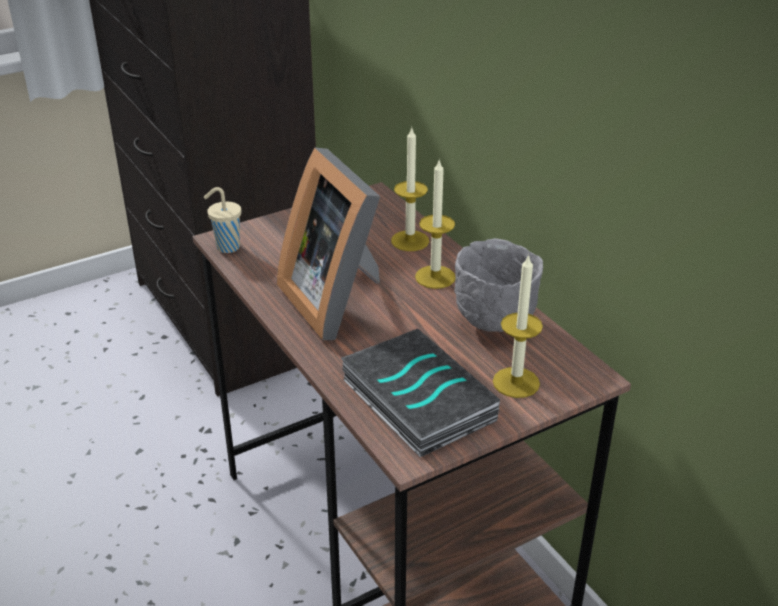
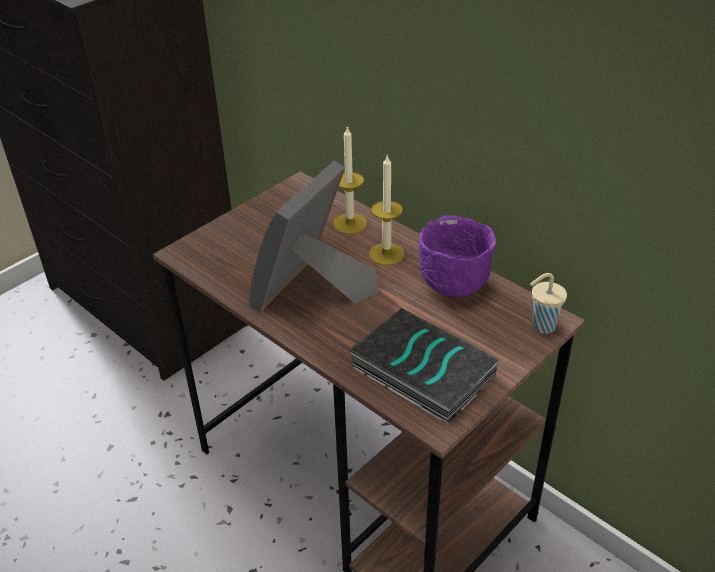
camera: 15 degrees left, 5 degrees up
(226, 247) = (190, 259): beige cup -> beige cup (542, 326)
(338, 300) = (312, 292): picture frame -> picture frame turned 75 degrees clockwise
(493, 322) = (452, 286): grey bowl -> purple bowl
(516, 382) = (495, 338): candle -> none

